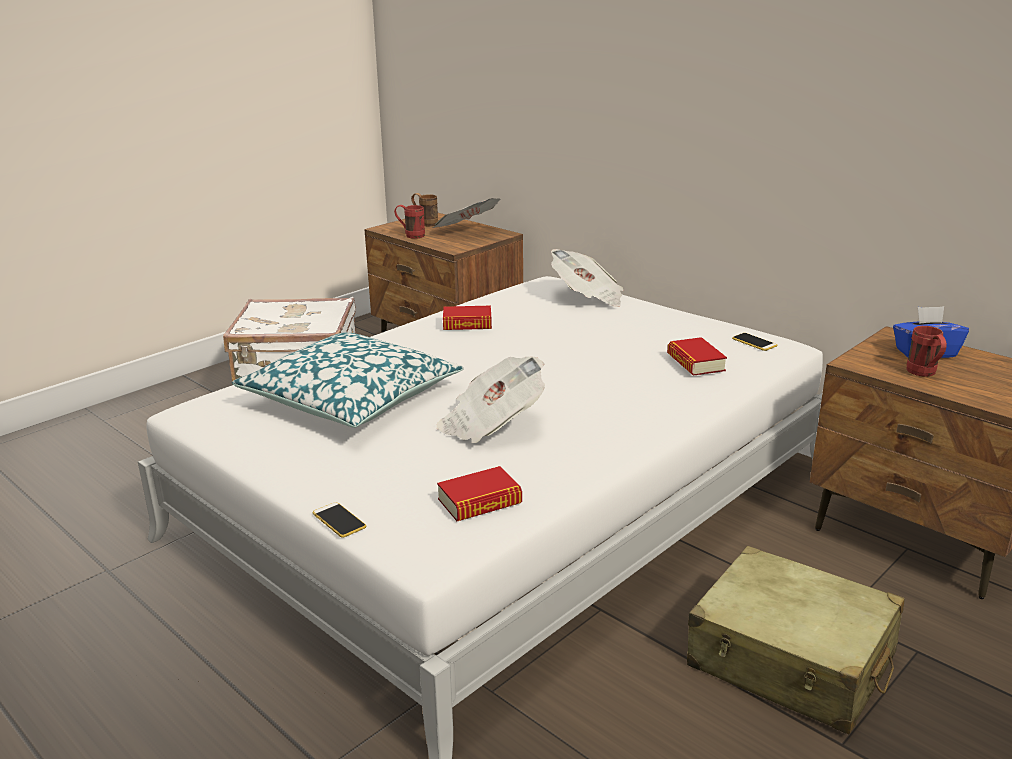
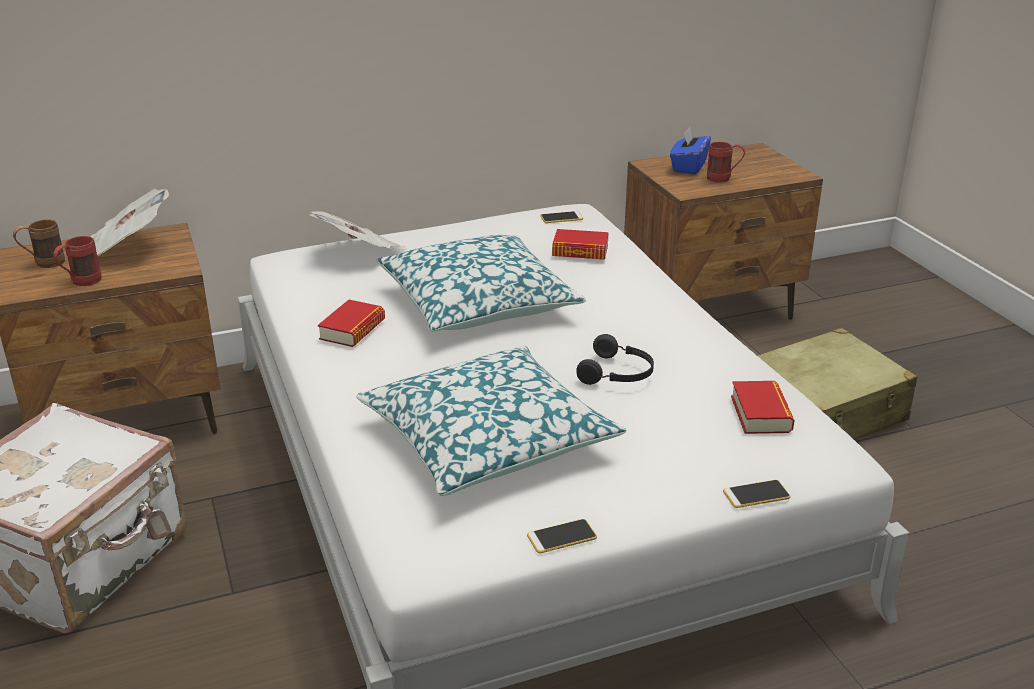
camera: 65 degrees left, 5 degrees up
(239, 451) = (561, 537): none -> phone
(491, 424) = (617, 374): newspaper -> black headphones
(554, 349) = (478, 302): none -> pillow

